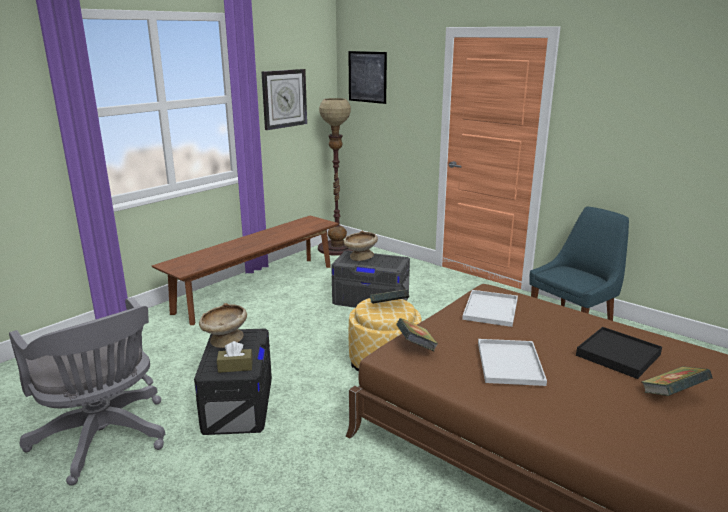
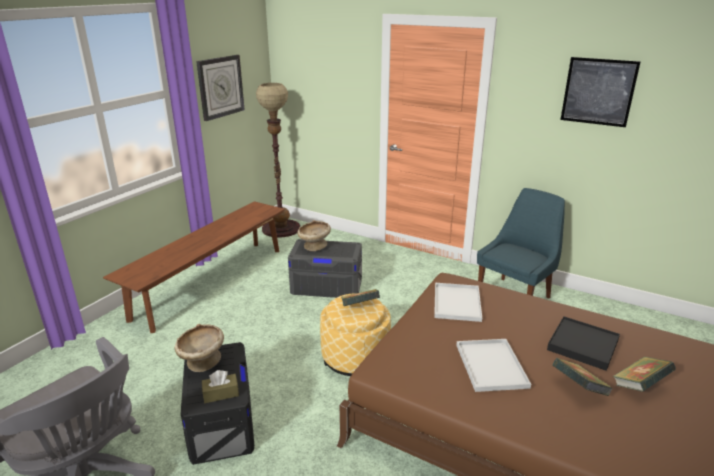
camera: 10 degrees left, 5 degrees up
(367, 77) = (302, 60): picture -> picture (598, 92)
(416, 347) = (400, 356): book -> book (578, 389)

